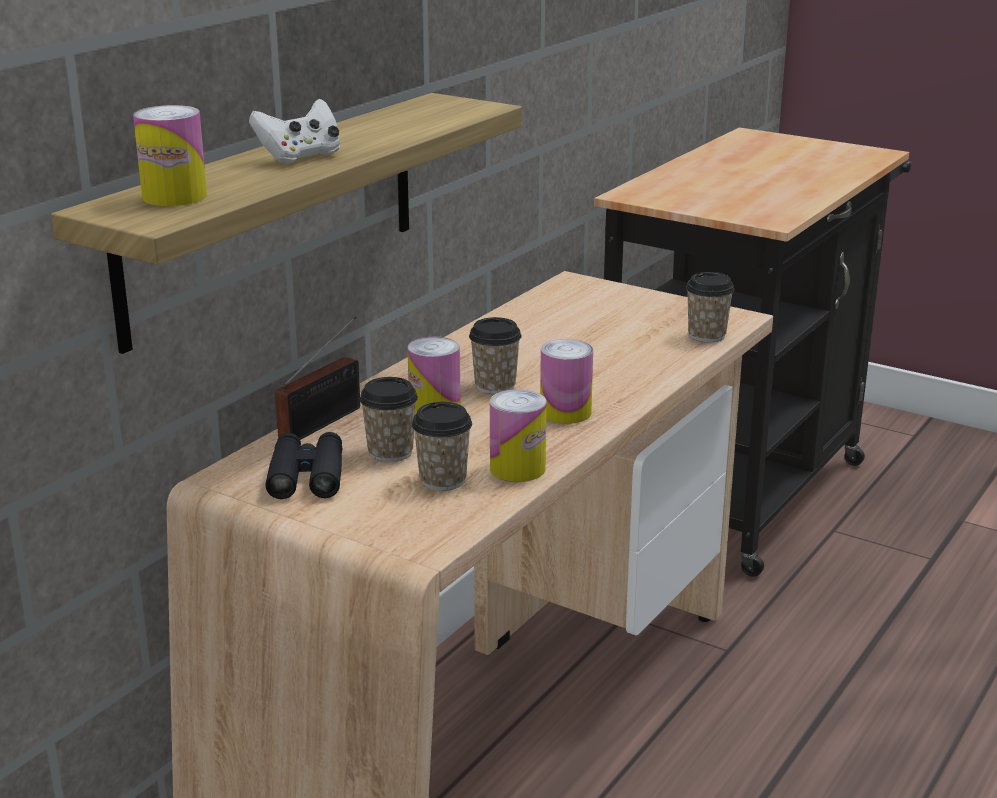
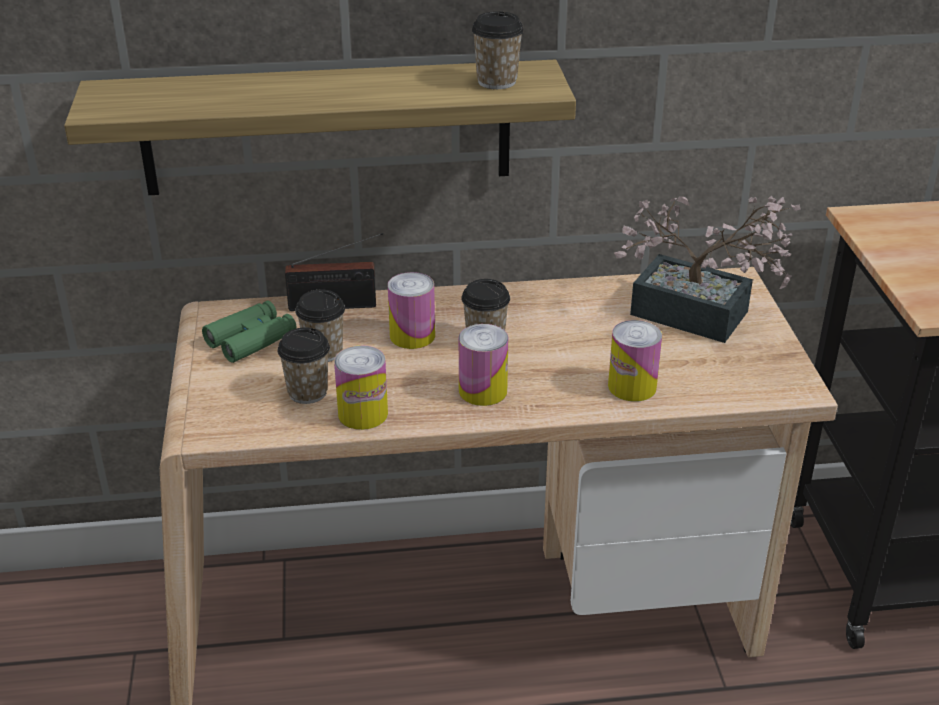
camera: 50 degrees right, 10 degrees up
(174, 196) = (154, 95): can -> can (632, 387)
(300, 157) = (300, 90): white game controller -> none
(307, 476) = (251, 339): black binoculars -> green binoculars
(601, 309) = (702, 317): none -> potted plant
(707, 335) = (731, 390): cup -> cup (497, 82)

